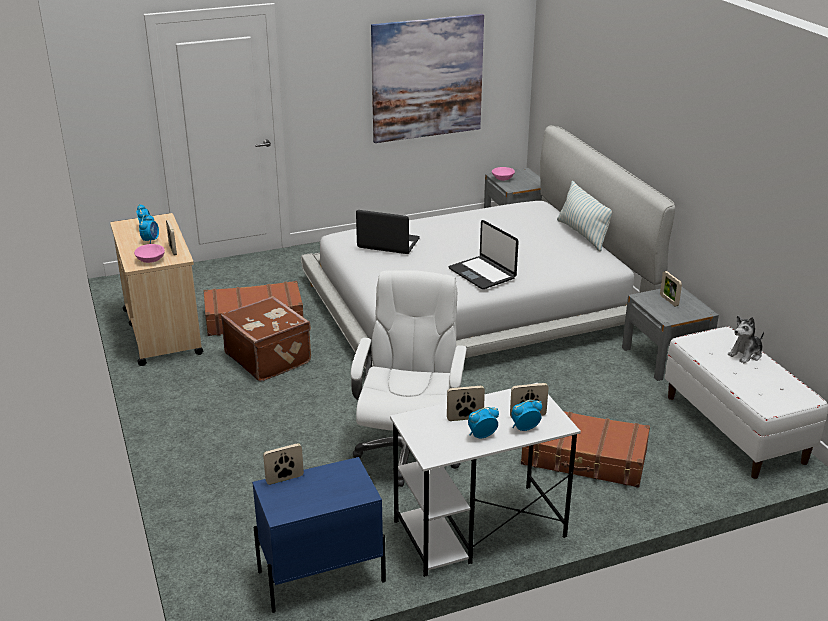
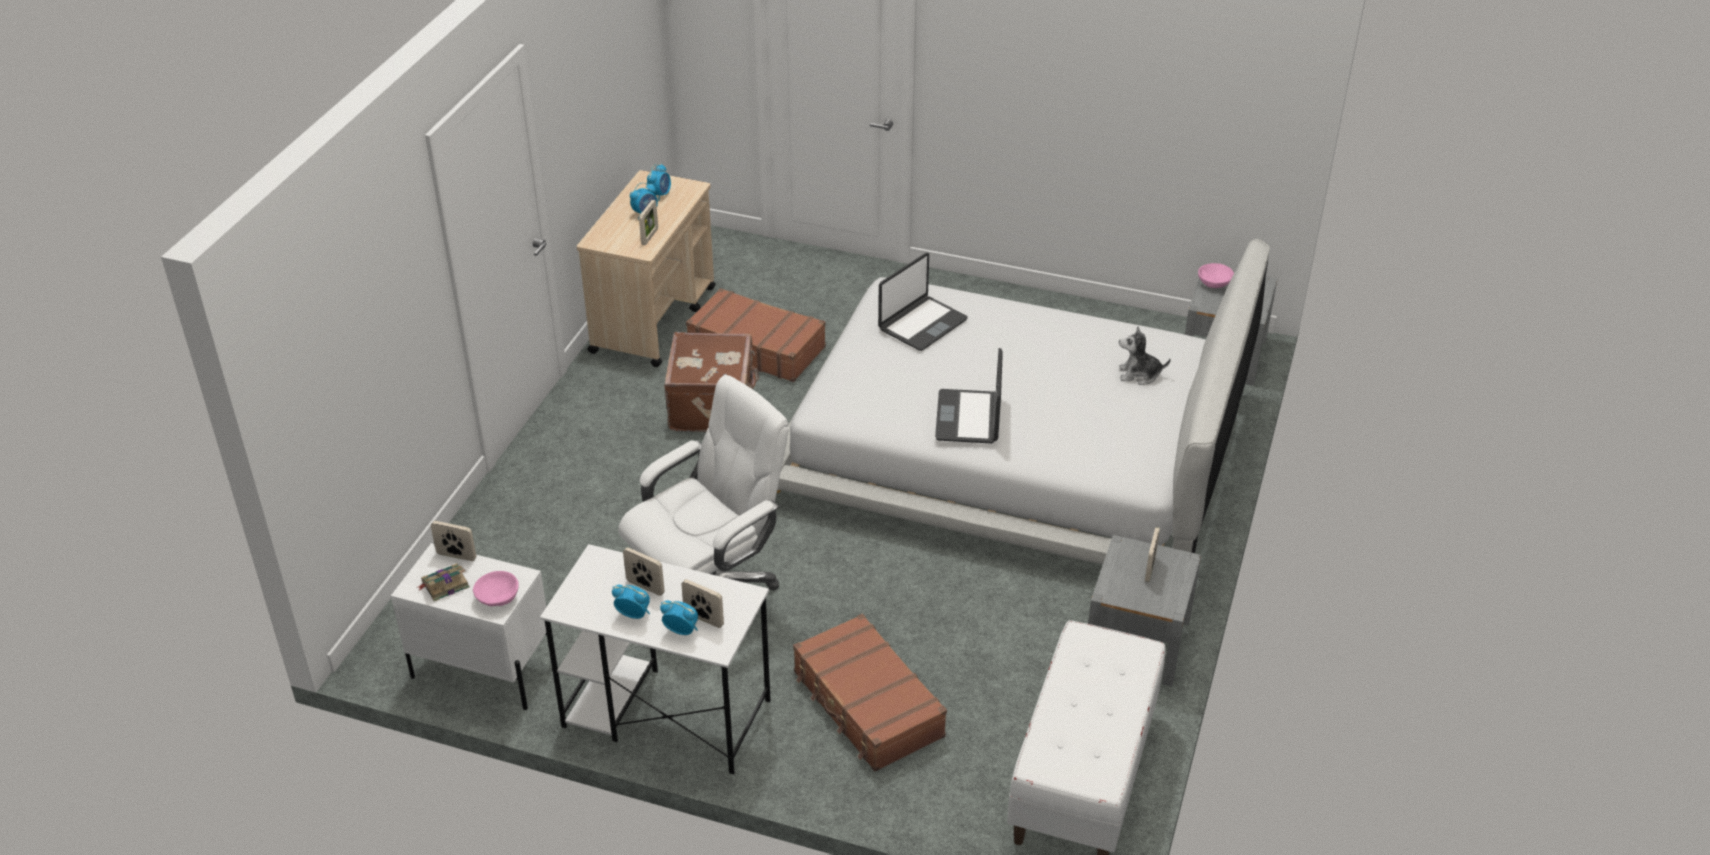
camera: 40 degrees right, 10 degrees up
(150, 260) = (615, 241): pink bowl -> pink bowl (498, 598)
(302, 499) = (444, 585): none -> book
(320, 576) = (483, 670): blue nightstand -> white nightstand
(388, 244) = (922, 324): laptop -> laptop turned 75 degrees clockwise
(427, 78) = (1130, 105): picture -> none
(583, 234) = (1177, 421): pillow -> none
(746, 354) = (1122, 690): plush toy -> plush toy (1139, 375)

